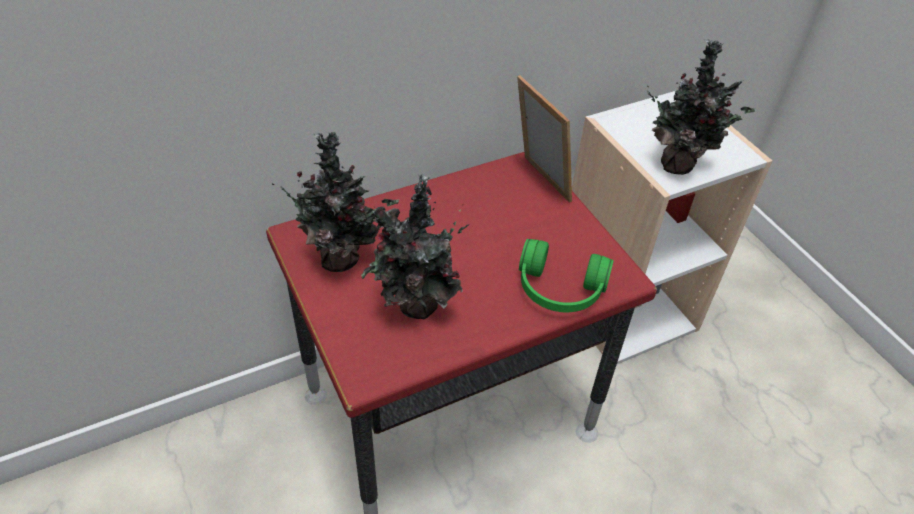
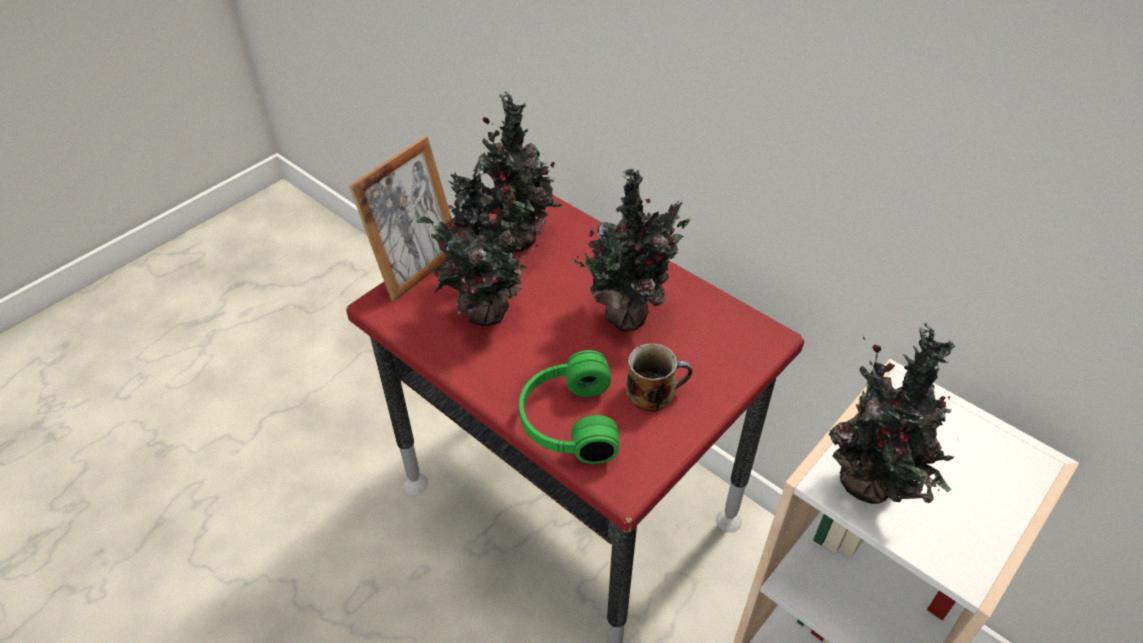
camera: 70 degrees right, 0 degrees up
(467, 222) = (628, 313): none -> potted plant
(539, 182) = (740, 356): picture frame -> picture frame (417, 269)
(551, 235) = (653, 391): none -> mug

